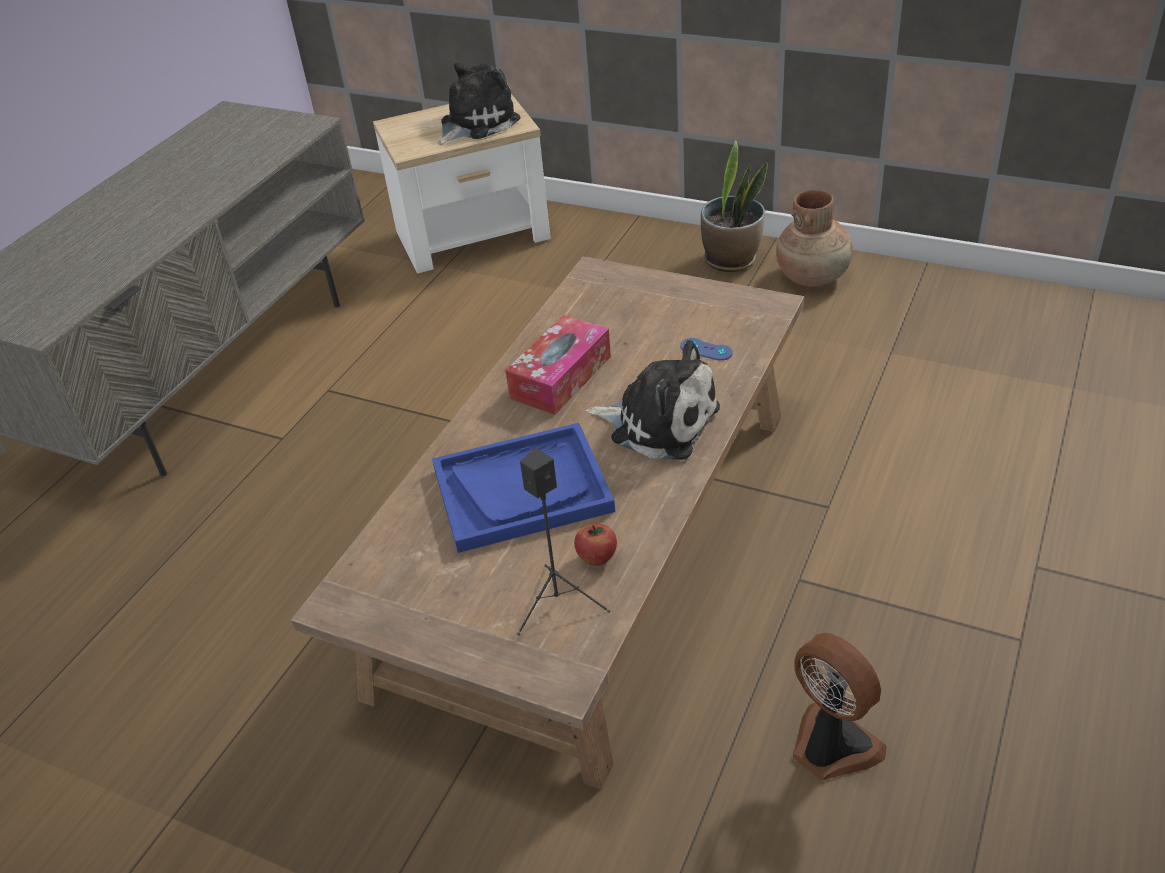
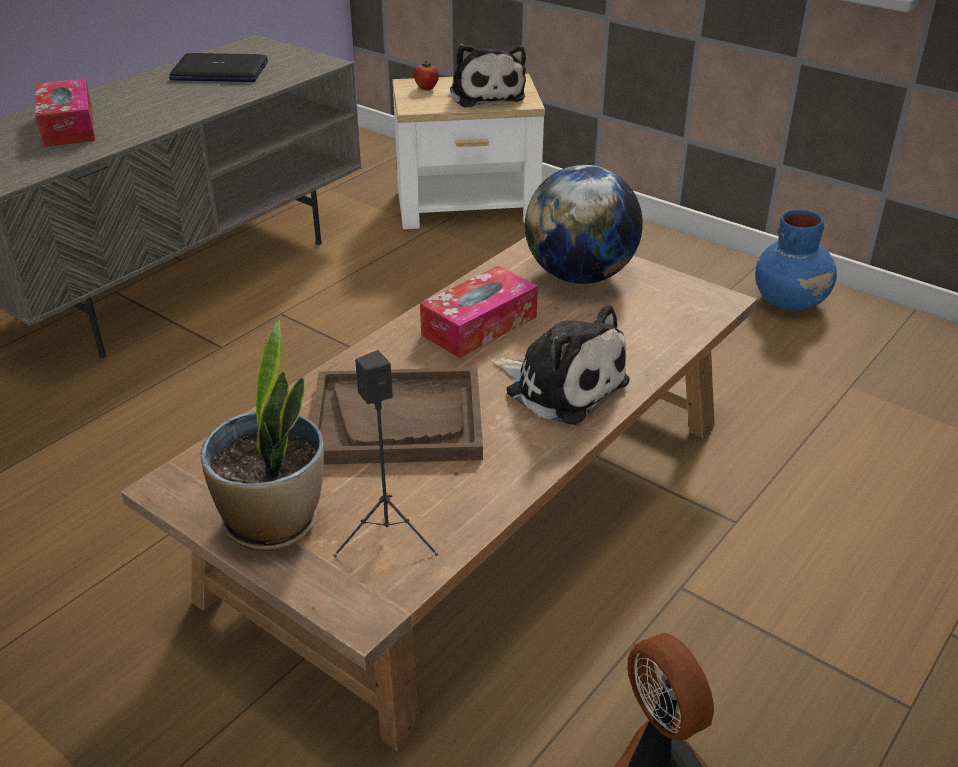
camera: 10 degrees right, 5 degrees down
(77, 249) = (68, 126): none -> tissue box
(205, 154) = (219, 71): none -> laptop
(475, 123) = (486, 95): plush toy -> plush toy turned 105 degrees clockwise
(522, 489) = (398, 420): blue tray -> brown tray
(597, 558) = (445, 500): apple -> apple (426, 88)
(635, 305) = (580, 276): none -> globe
(706, 349) = (636, 328): blue game controller -> none
(731, 260) = (711, 271): potted plant -> potted plant (274, 522)
(813, 277) = (790, 301): brown vase -> blue vase

